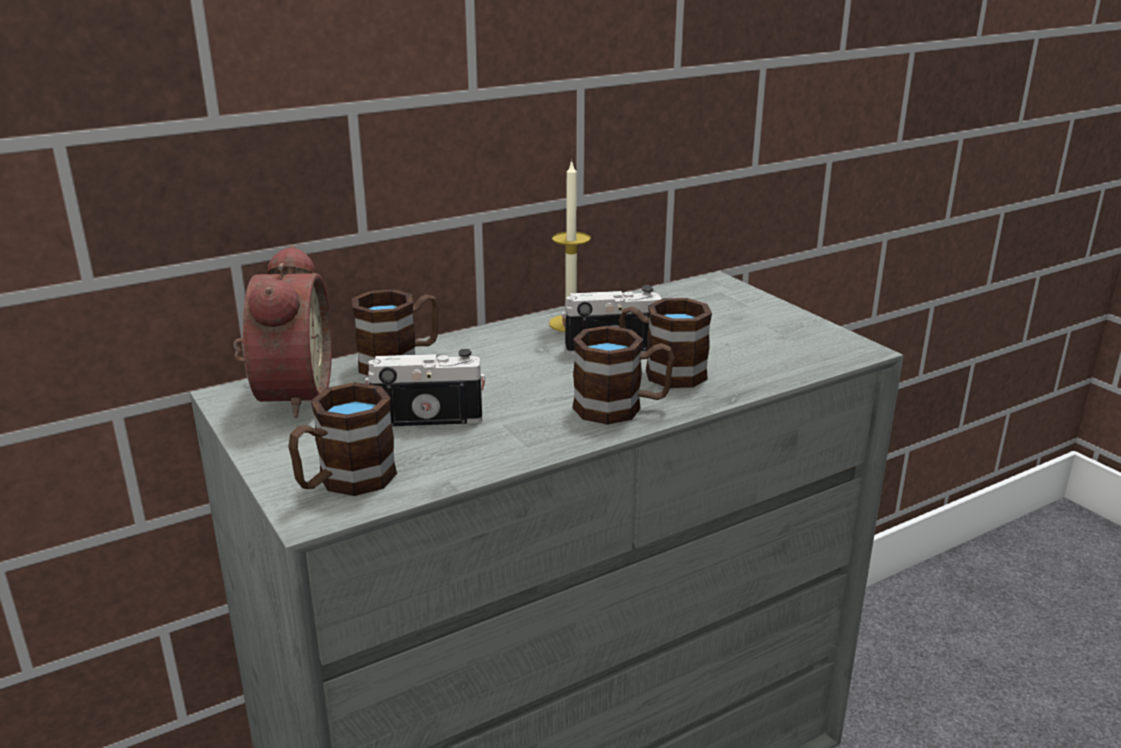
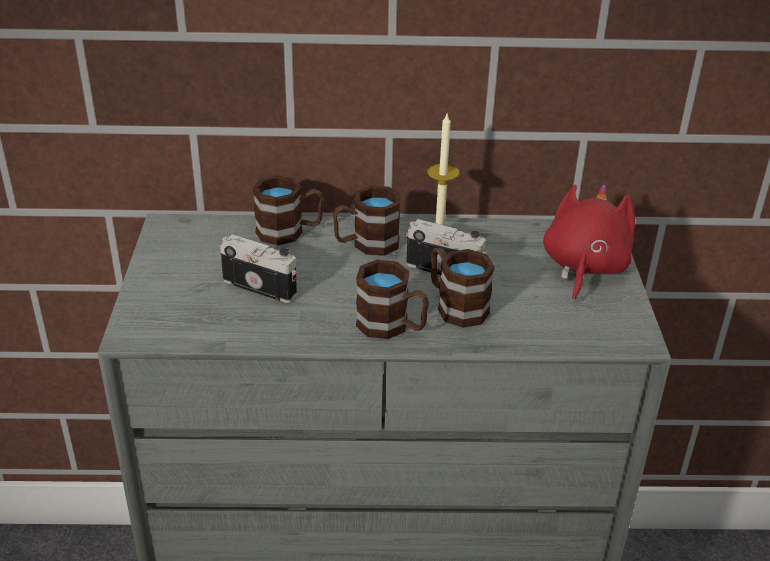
camera: 30 degrees right, 10 degrees up
(288, 394) = (198, 236): alarm clock -> none
(344, 482) = (167, 318): brown mug -> brown mug (366, 244)
(738, 311) = (583, 267): none -> red plush toy

